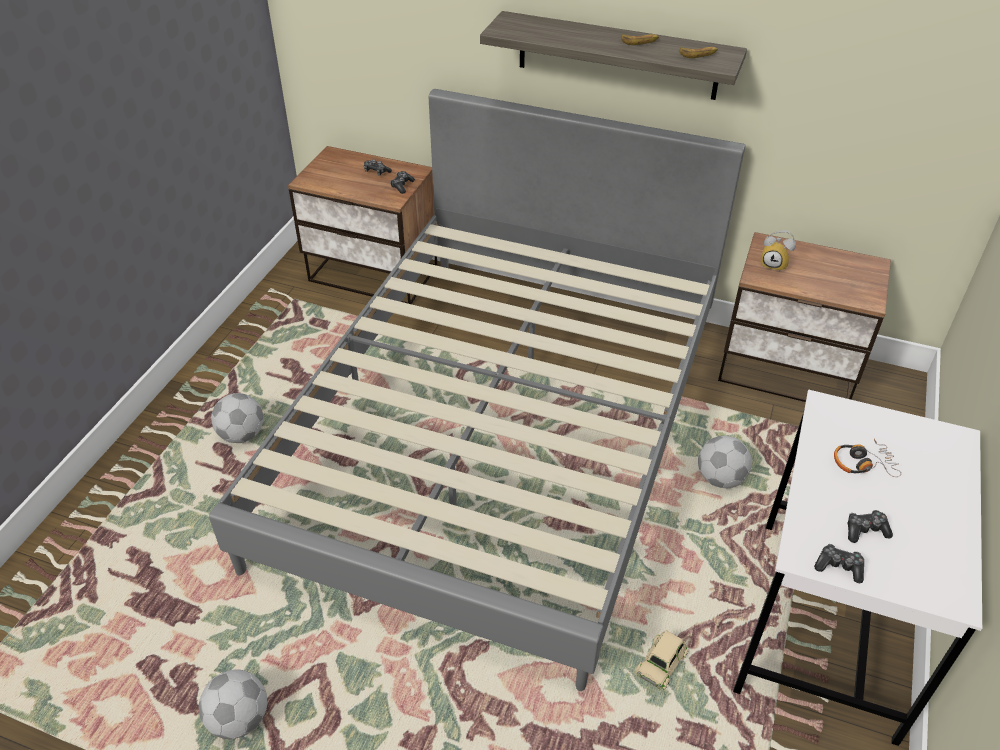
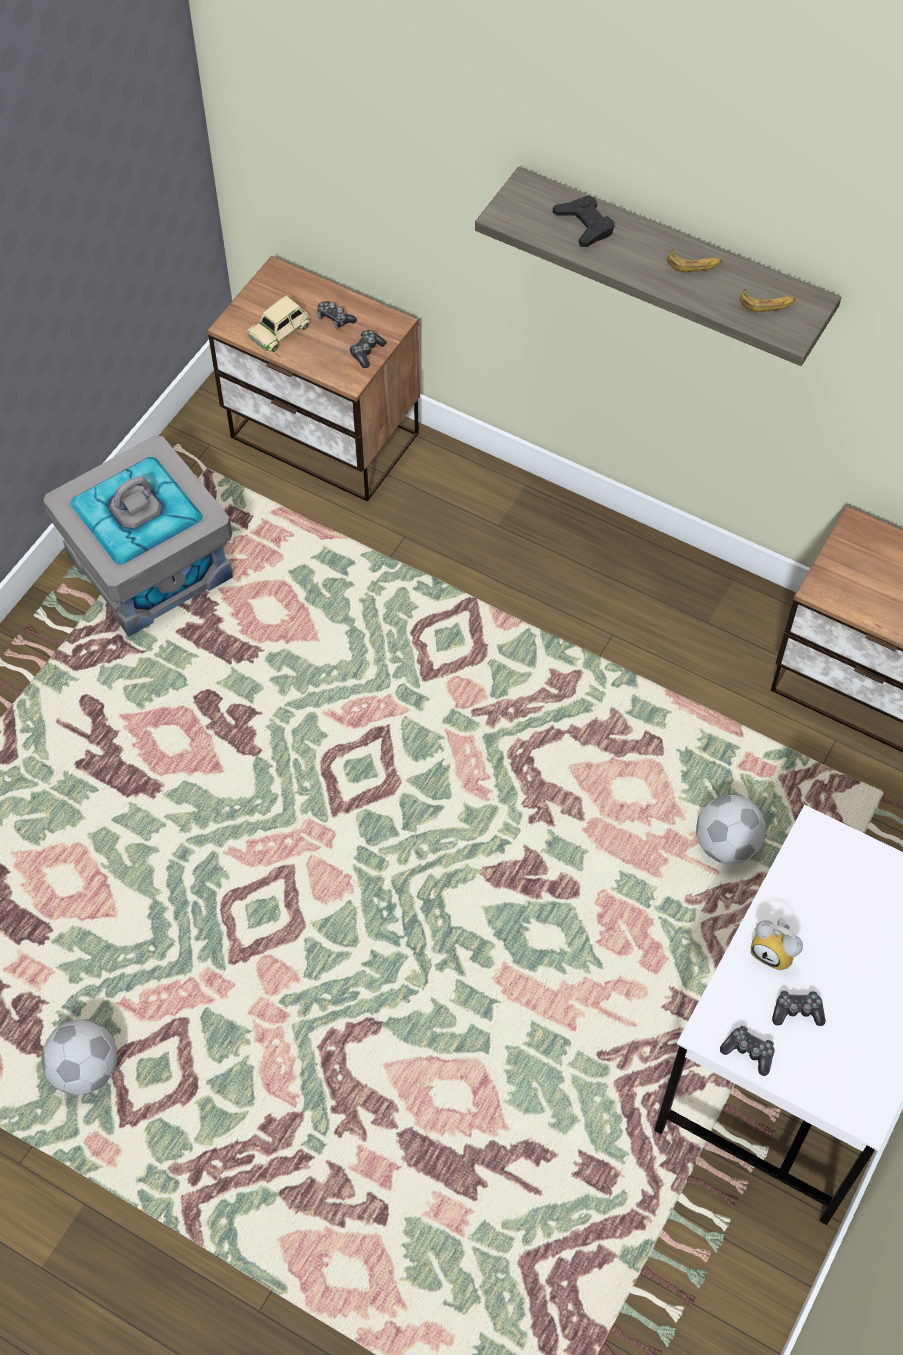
camera: 10 degrees right, 15 degrees up
(242, 435) = (119, 687): football -> none
(258, 359) = (149, 566): none -> grey storage box
(501, 434) = (453, 735): grey bed -> none
(557, 31) = (585, 225): none -> black game controller
(661, 662) = (580, 1080): beige toy car -> beige toy car (279, 330)
(774, 265) = (853, 571): alarm clock -> alarm clock (775, 951)
(863, 463) = (830, 922): headphones -> none

